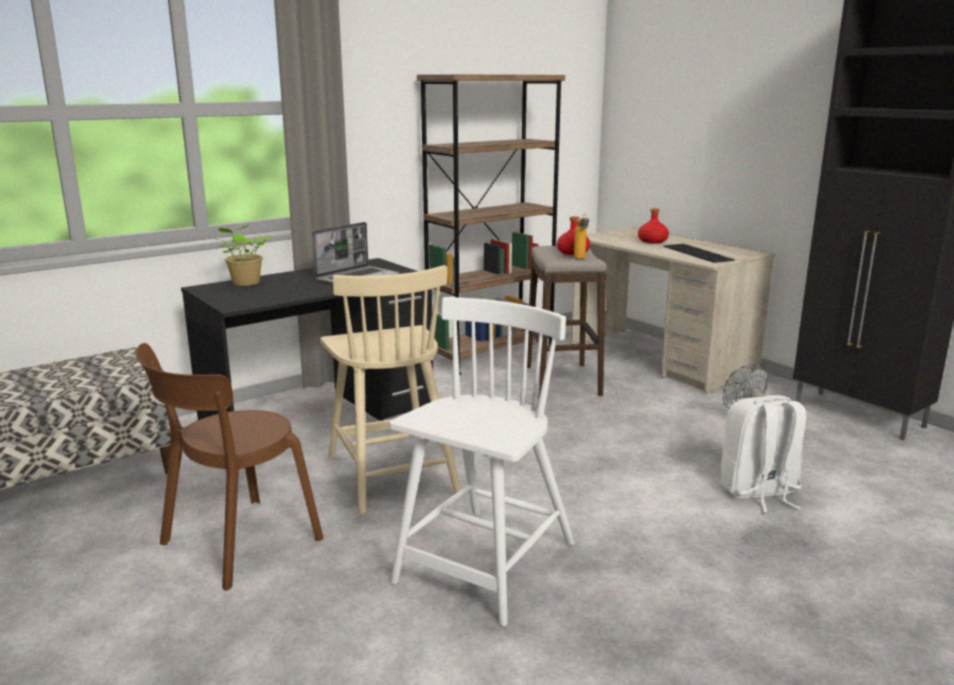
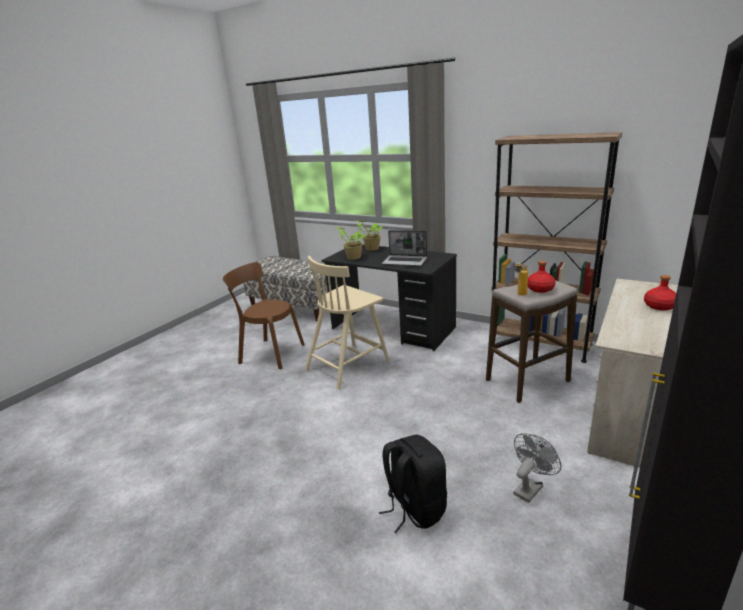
camera: 70 degrees right, 5 degrees up
(264, 296) = (352, 257): none -> potted plant
(485, 565) = (274, 415): white chair -> none
(699, 253) = (645, 331): keyboard -> none
(759, 492) = (414, 508): white backpack -> black backpack

